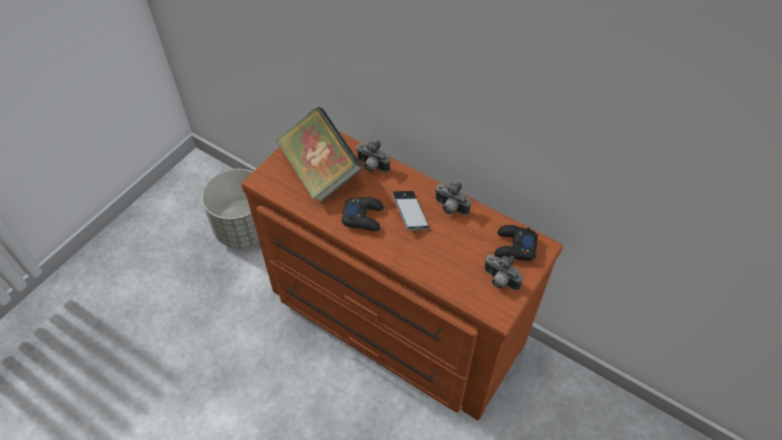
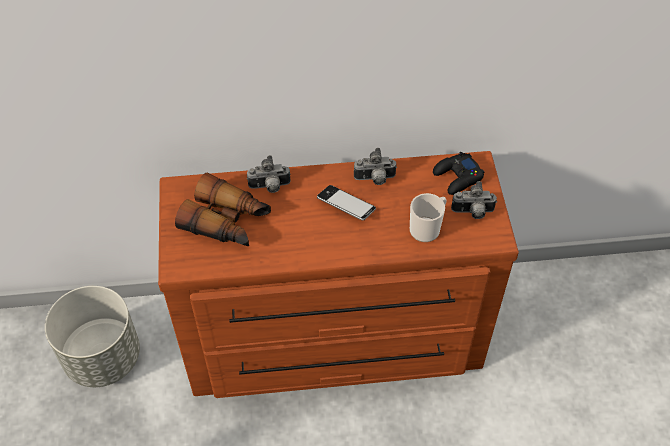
camera: 40 degrees left, 0 degrees up
(321, 172) = (227, 222): book -> binoculars
(363, 217) = (309, 236): black game controller -> none
(452, 268) = (427, 228): none -> mug

